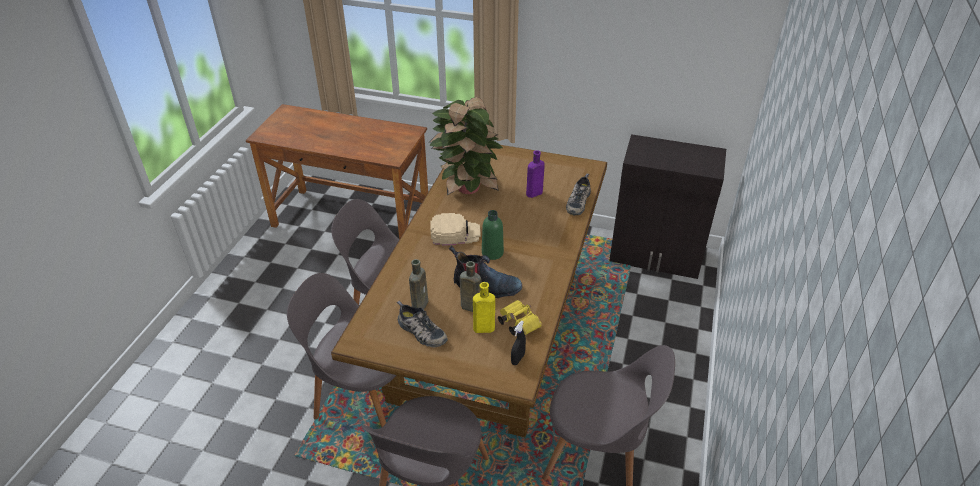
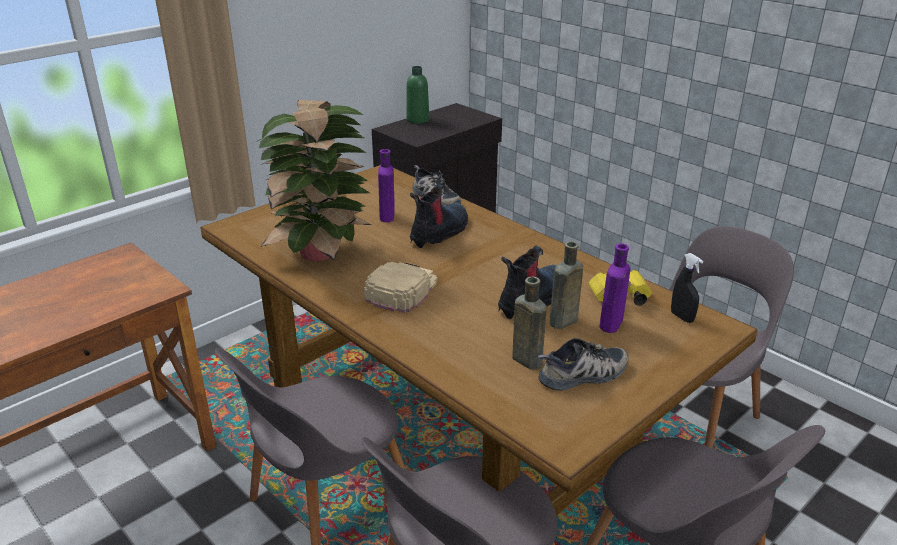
camera: 60 degrees left, 10 degrees down
(482, 328) = (610, 325): yellow bottle -> purple bottle
(492, 253) = (471, 276): green bottle -> green bottle (417, 120)
(533, 221) = (440, 233): none -> boot

